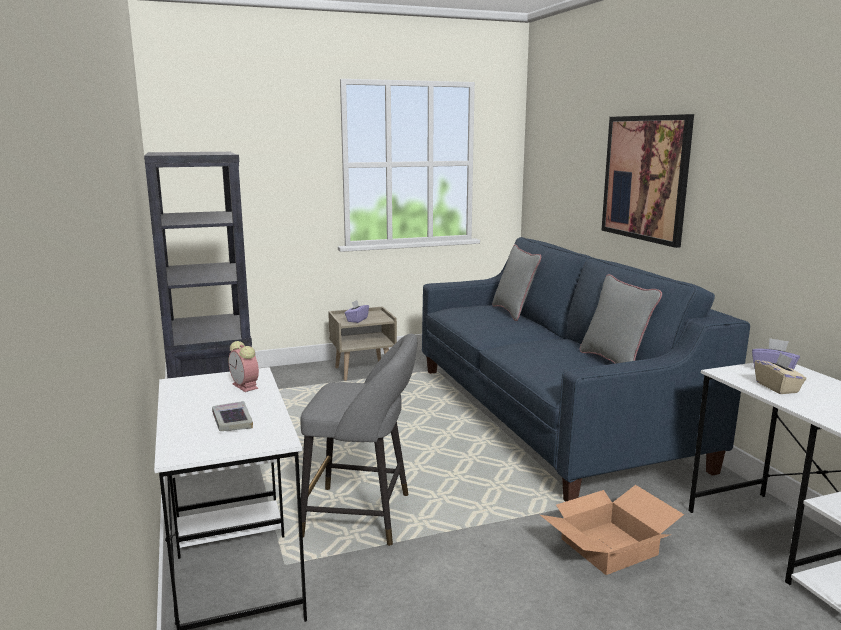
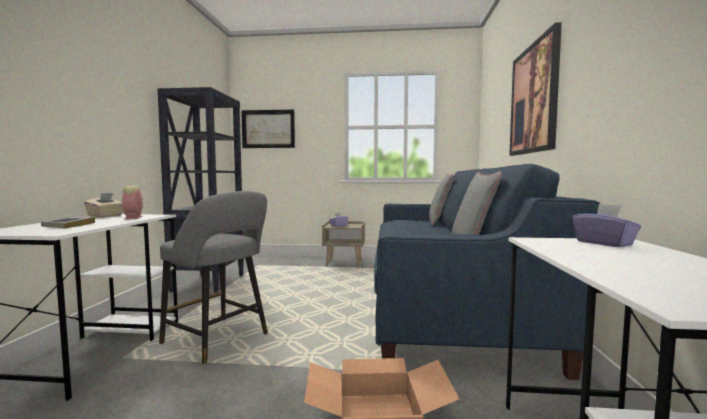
camera: 25 degrees right, 10 degrees down
(216, 168) = (268, 129): none -> picture
(777, 387) = (583, 252): beige tissue box -> beige tissue box (106, 216)

